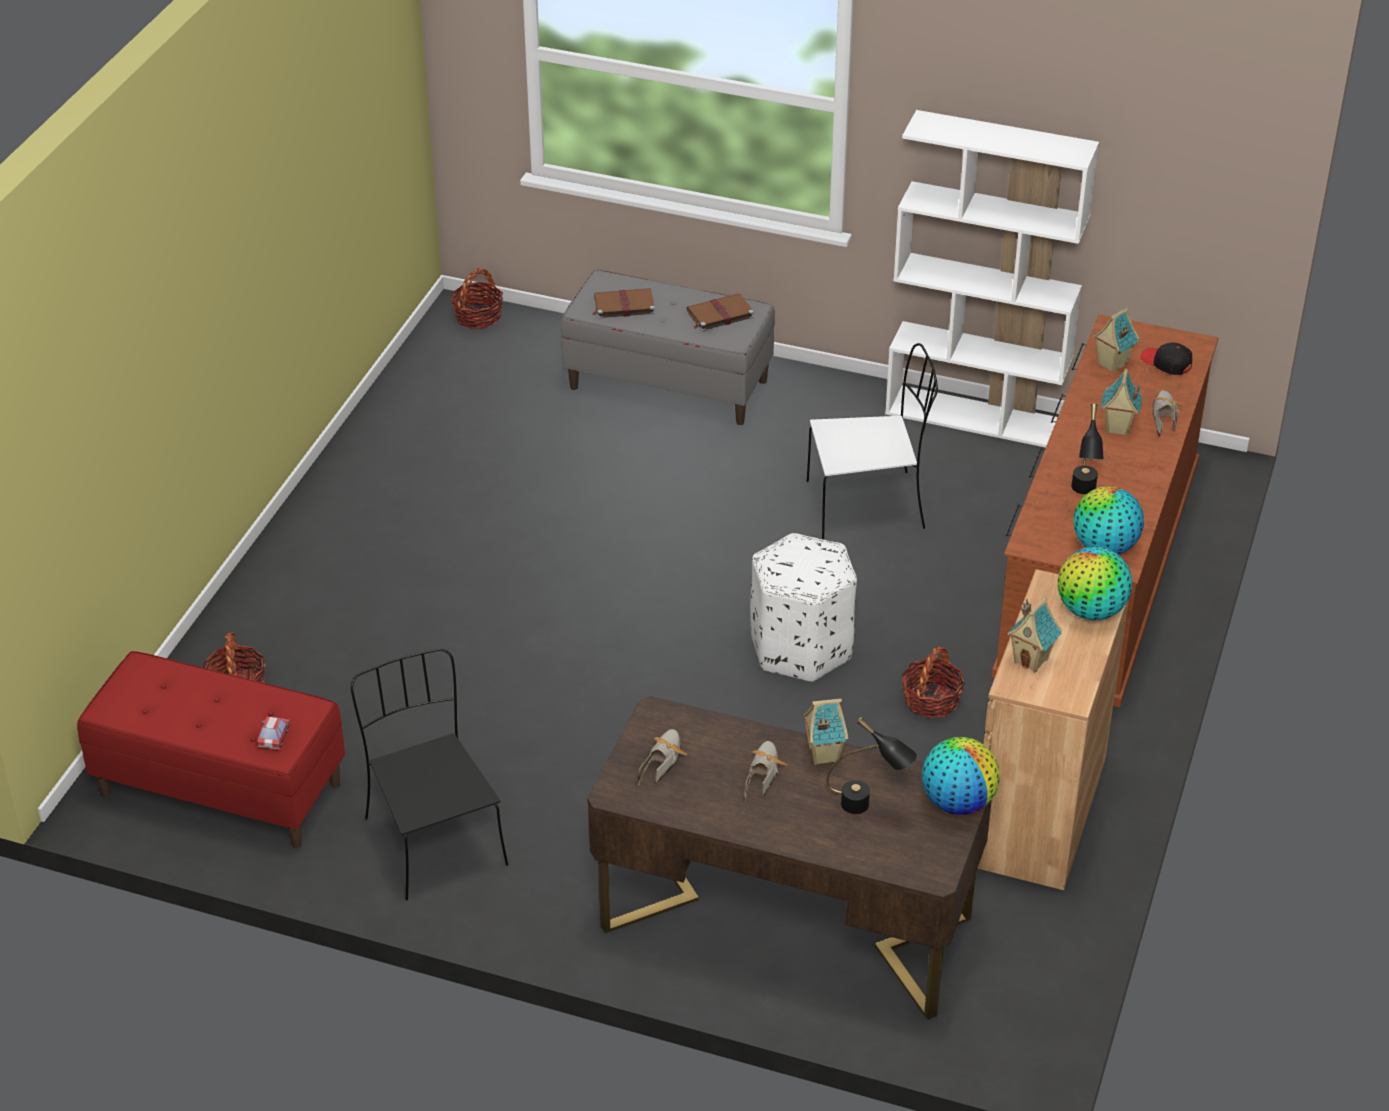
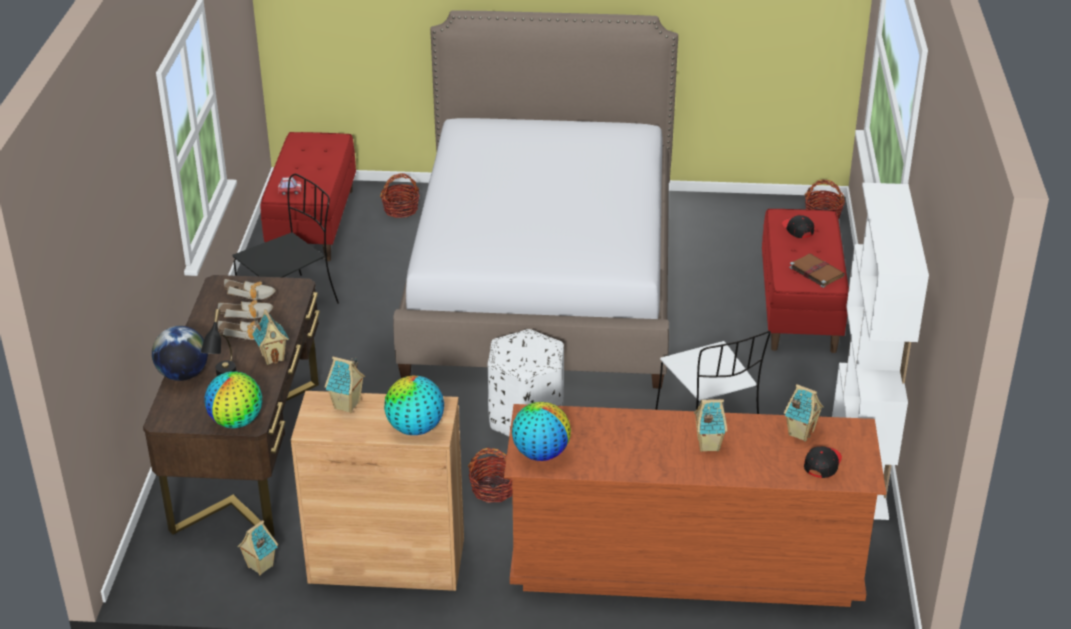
camera: 75 degrees right, 5 degrees down
(500, 577) = (543, 279): none -> bed
(623, 305) = (797, 229): brown book -> black cap
(669, 384) = (800, 309): grey bench -> red bench
(834, 847) = (183, 375): none -> globe
(1022, 932) = (259, 567): none -> toy house
(1083, 494) = (607, 435): black table lamp -> none
(1164, 416) = (740, 470): shoe -> shoe (250, 315)

